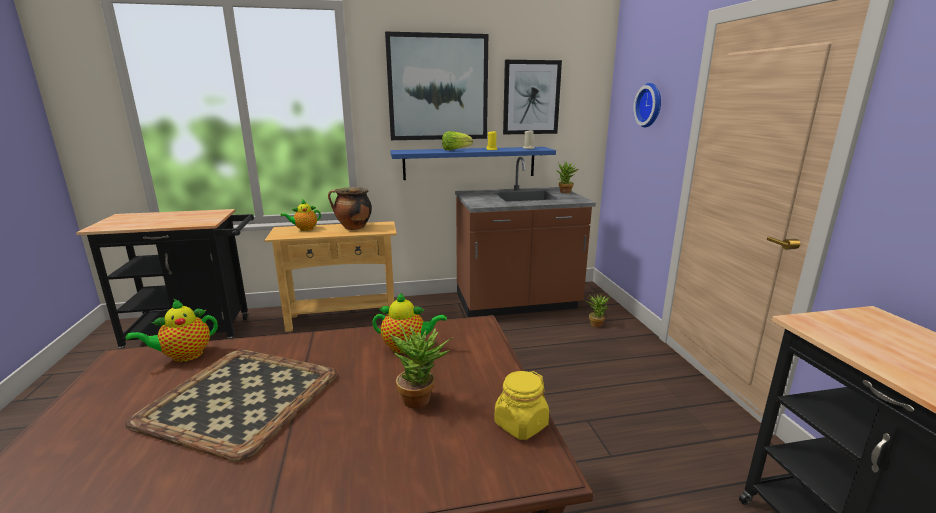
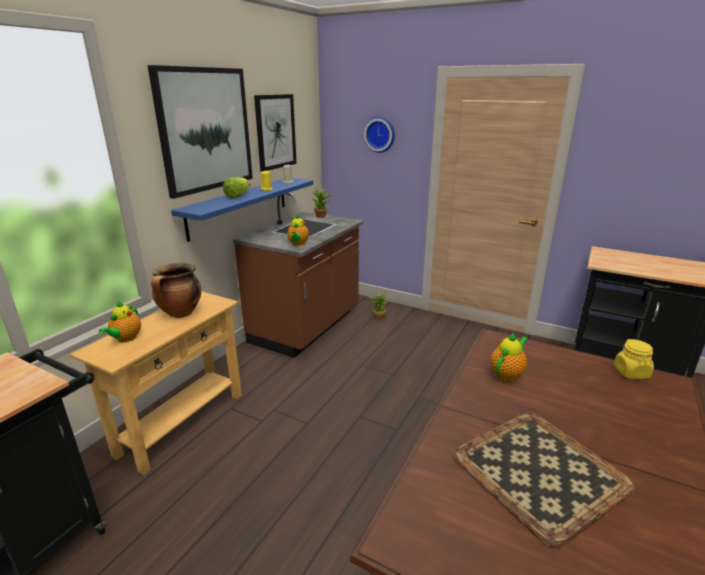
camera: 50 degrees left, 5 degrees up
(184, 356) = (427, 491): teapot -> teapot (298, 244)
(422, 399) = (586, 393): potted plant -> none

